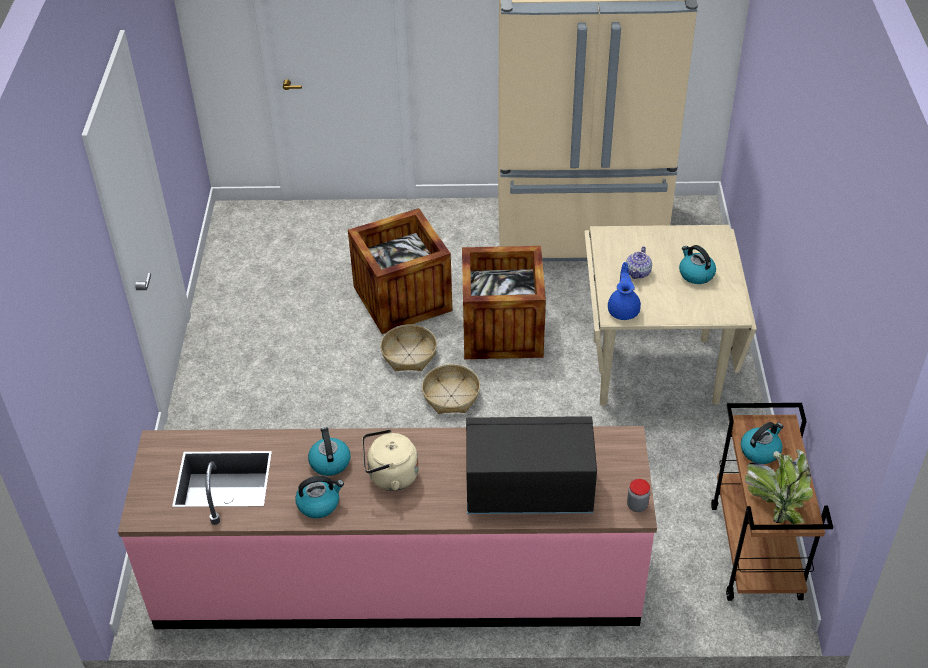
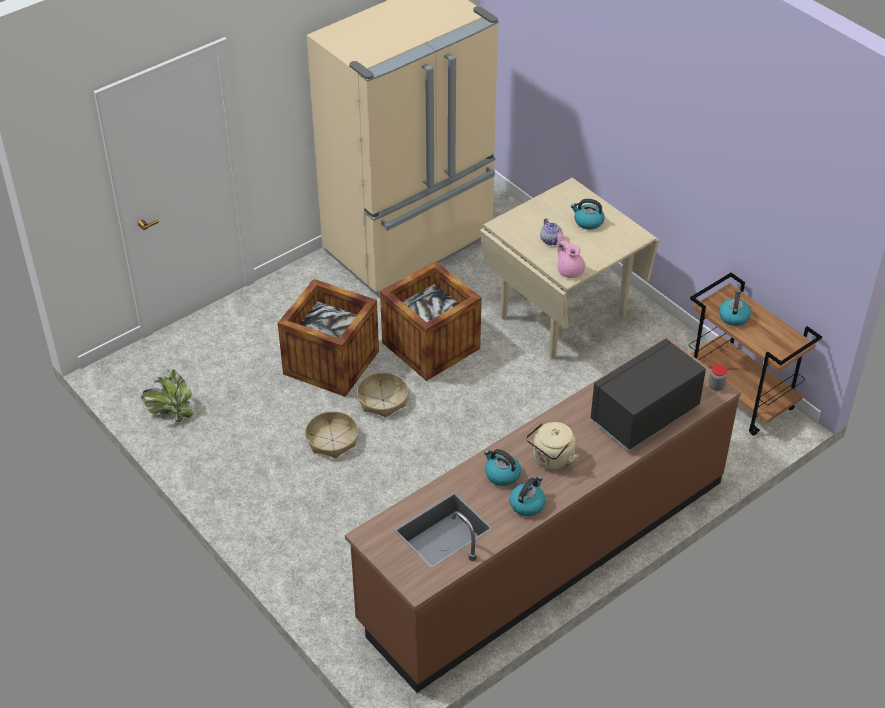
camera: 40 degrees left, 0 degrees up
(398, 577) = (544, 550): pink counter -> brown counter
(451, 396) = (445, 411): basket -> basket (332, 440)
(623, 310) = (569, 270): blue teapot -> pink teapot
(774, 501) = (772, 342): potted plant -> potted plant (170, 411)

